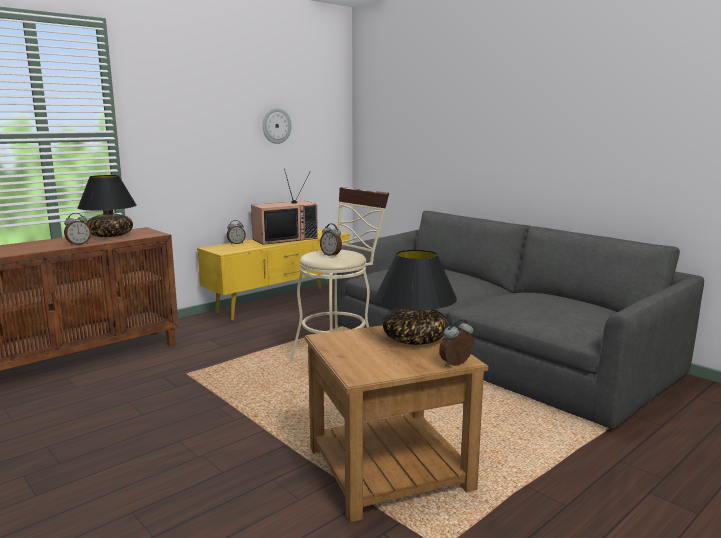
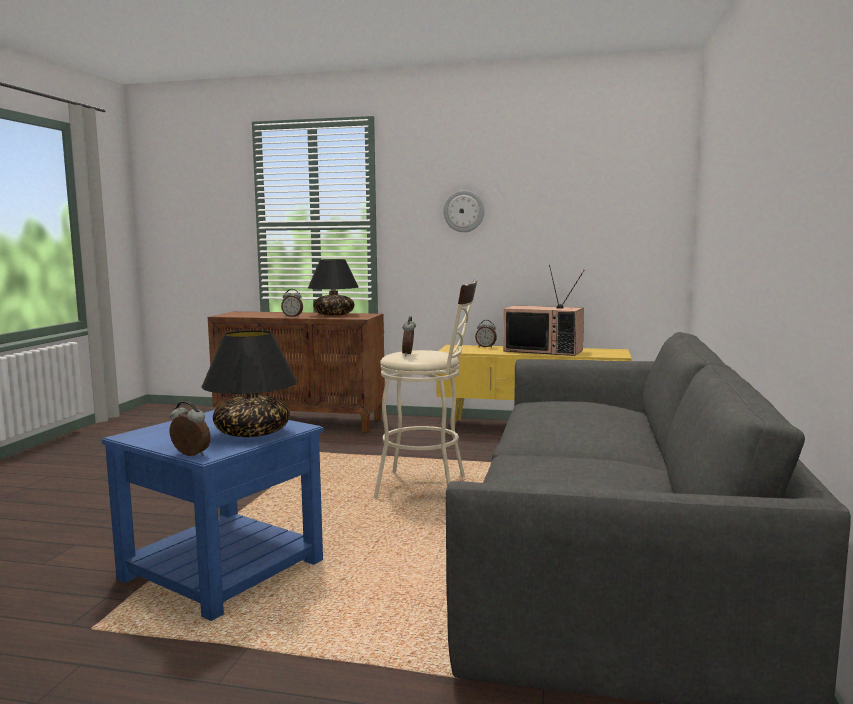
camera: 55 degrees right, 5 degrees down
(276, 126) = (562, 213): wall clock -> wall clock (464, 211)
(388, 468) = (223, 570): brown side table -> blue side table

